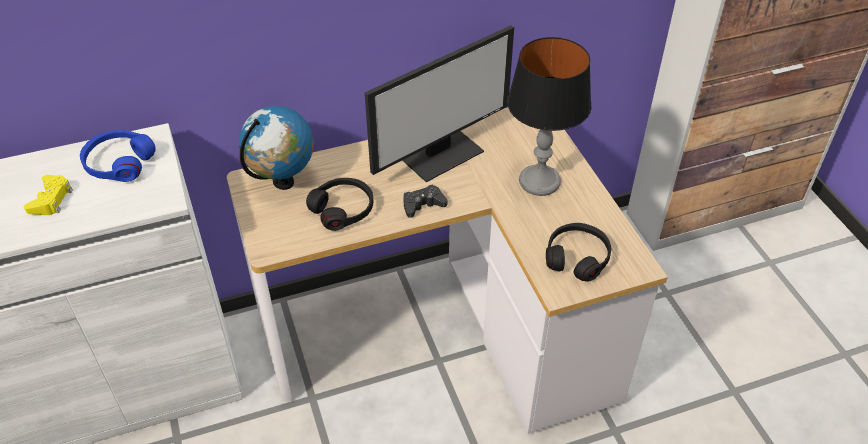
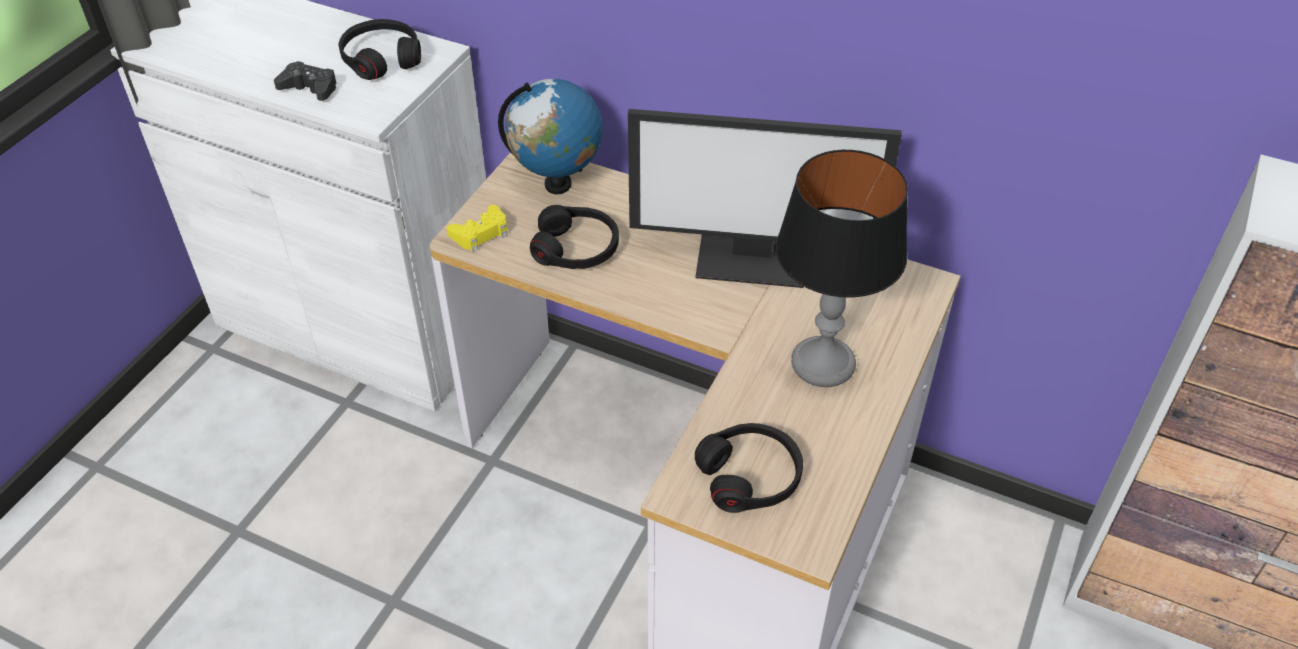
camera: 45 degrees right, 0 degrees up
(51, 199) = (293, 58): yellow game controller -> yellow game controller (480, 234)
(119, 163) = (381, 58): blue headphones -> black headphones
(423, 205) = (660, 299): black game controller -> black game controller (309, 88)

